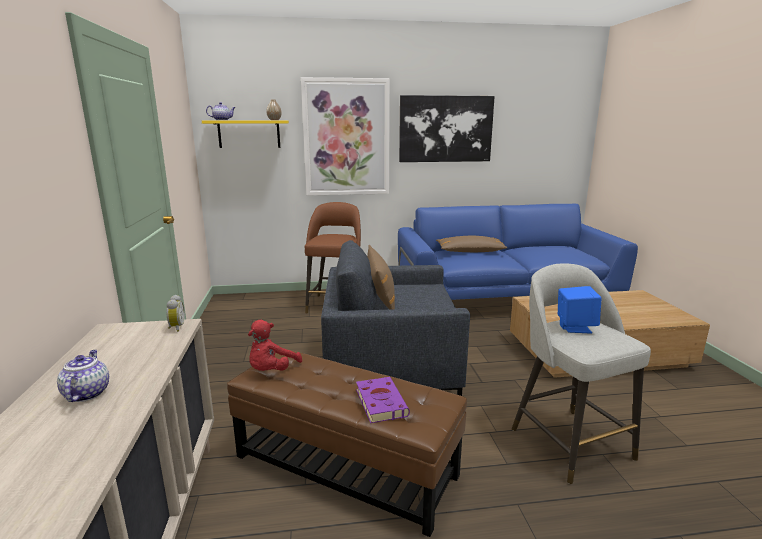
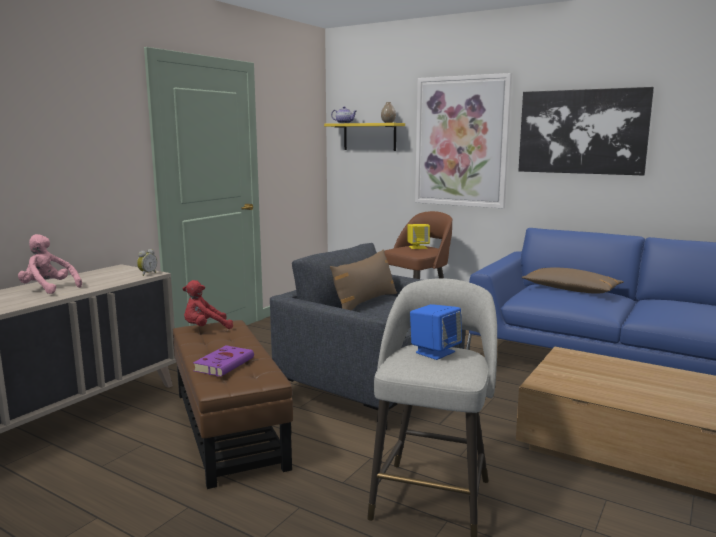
camera: 40 degrees right, 5 degrees down
(86, 393) = (48, 289): teapot -> pink plush toy
(332, 236) = (418, 247): none -> yellow speaker

